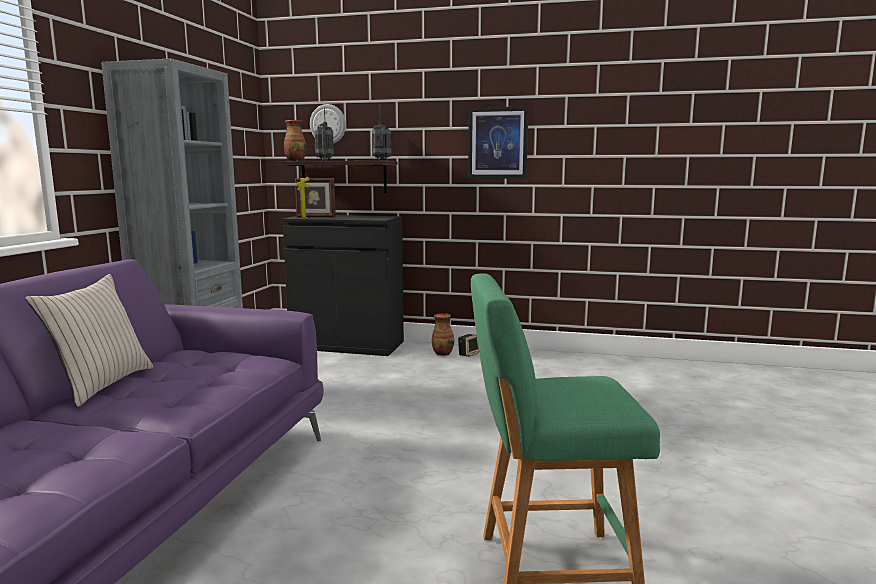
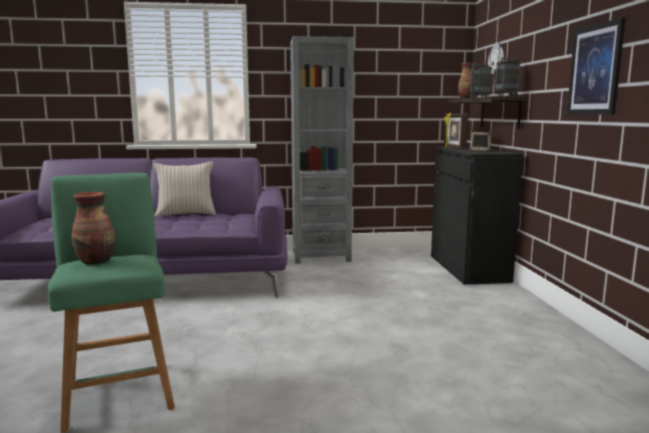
camera: 70 degrees right, 0 degrees up
(443, 353) = (505, 301): vase -> vase (96, 261)
(468, 354) = (522, 311): speaker -> speaker (480, 151)

